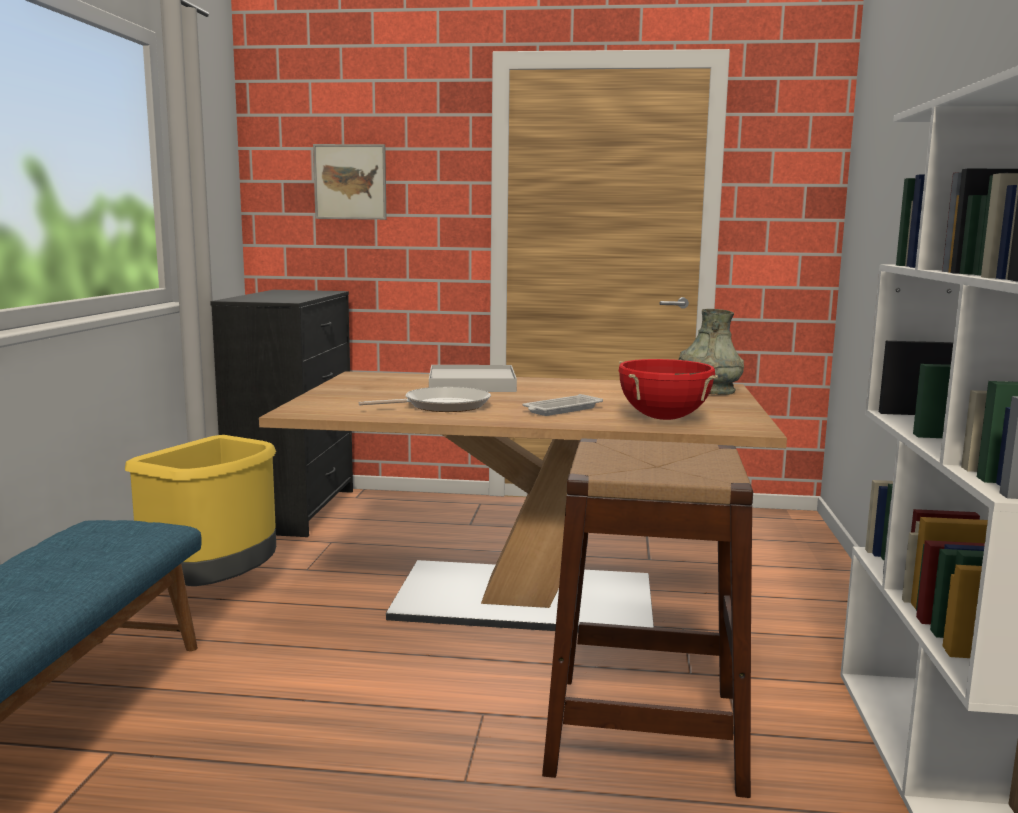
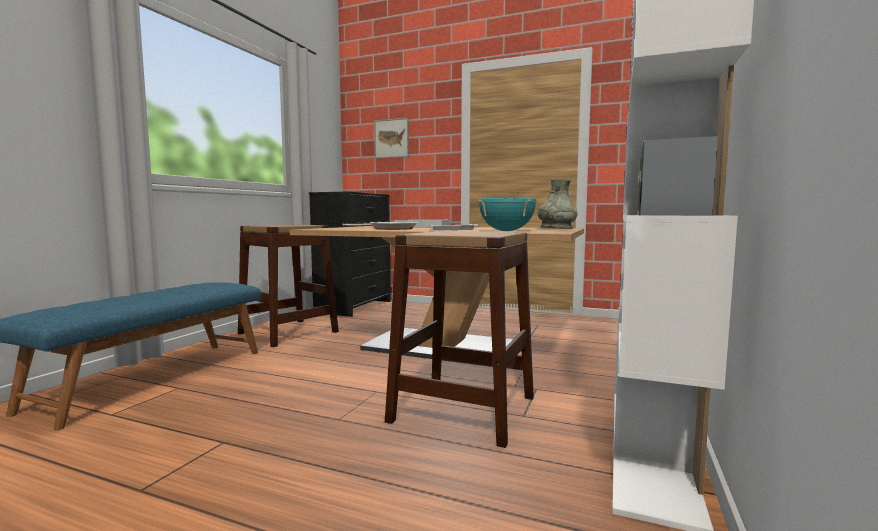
camera: 15 degrees right, 5 degrees down
(215, 589) = (288, 332): yellow trash can -> brown stool
(664, 418) = (506, 231): red cooking pot -> turquoise cooking pot

